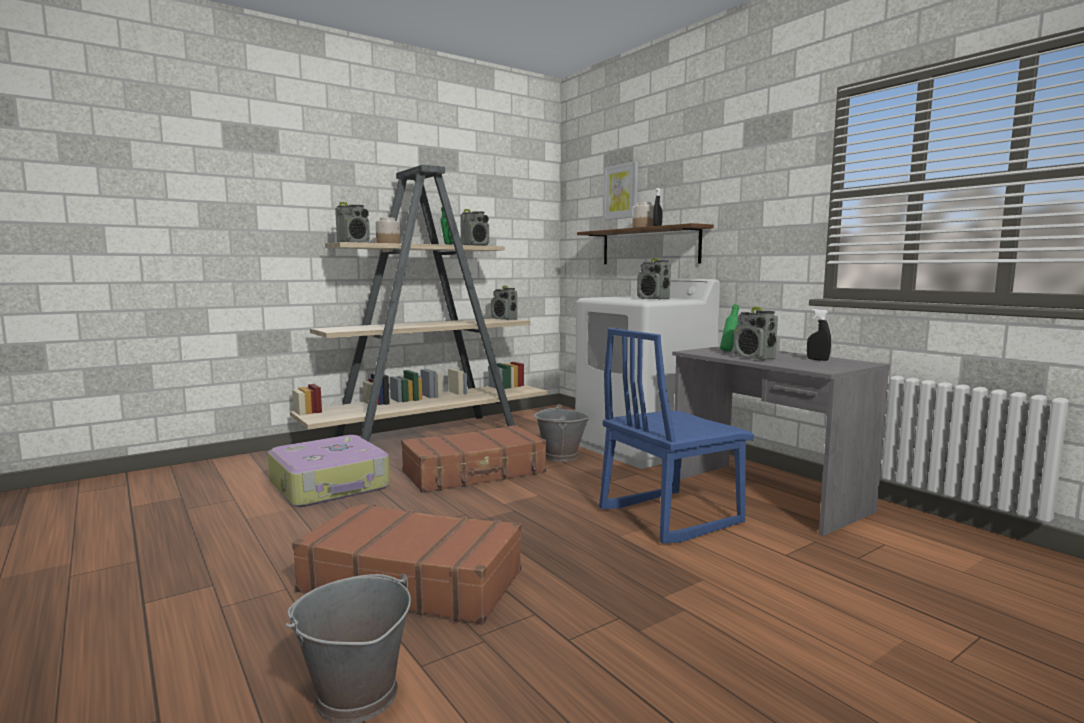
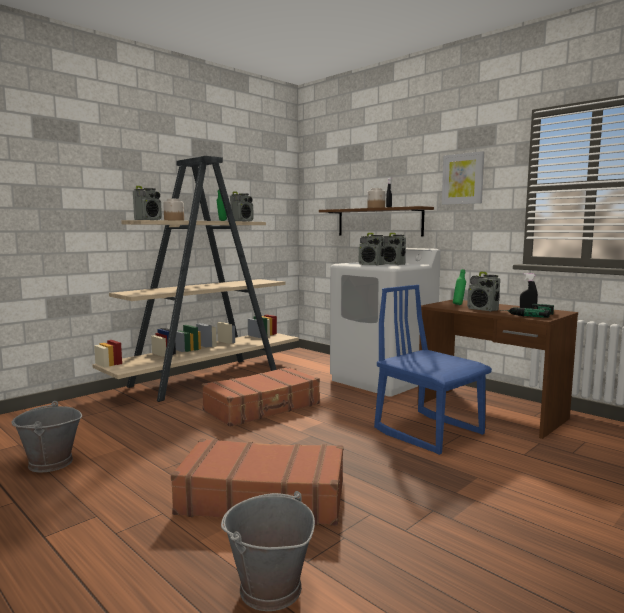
camera: 10 degrees left, 0 degrees up
(331, 485) = (148, 425): suitcase -> none
(504, 319) = (262, 280): radio -> radio (371, 265)
(560, 456) = (323, 390): grey bucket -> grey bucket (50, 463)
(621, 191) = (354, 178): picture -> picture (463, 179)
(669, 516) = (429, 432): blue chair -> blue chair turned 90 degrees clockwise
(766, 495) = (490, 411): grey desk -> brown desk
(809, 365) = (526, 314): none -> power drill

